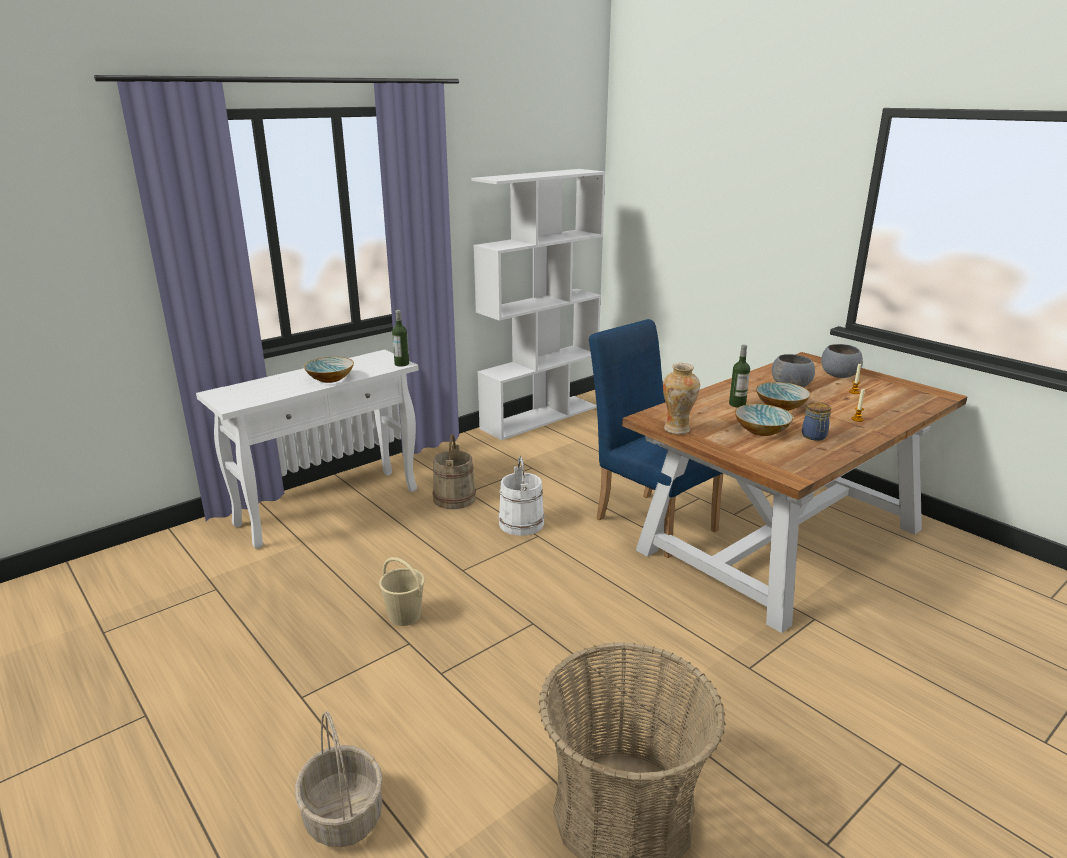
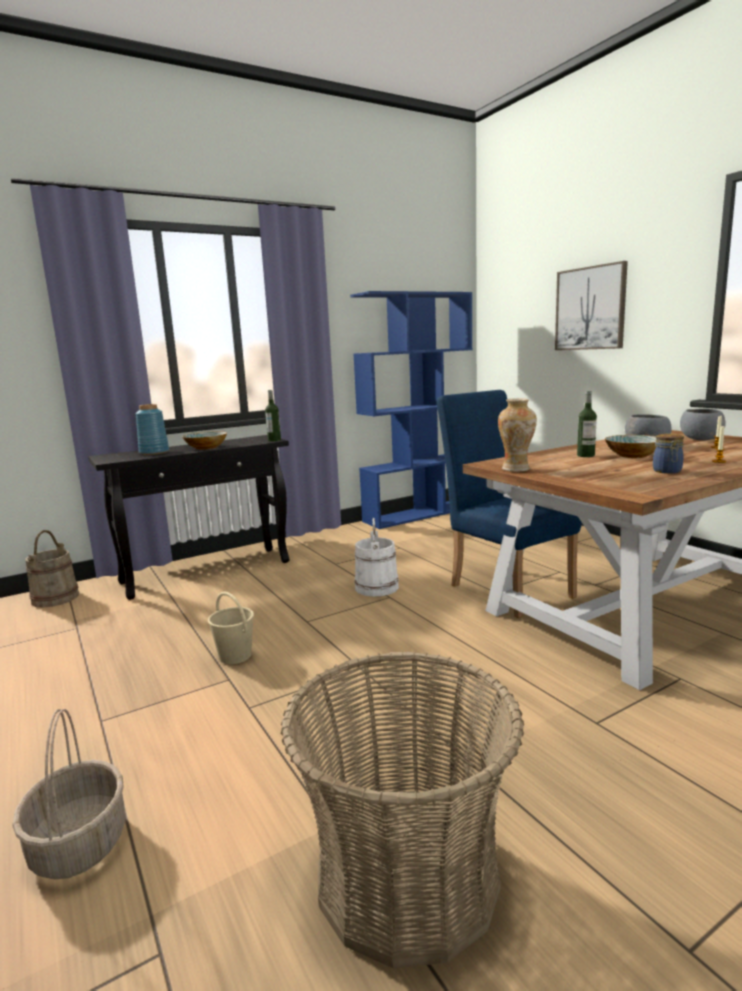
camera: 10 degrees right, 10 degrees down
(273, 387) = (153, 452): none -> blue vase
(329, 506) = (207, 571): white console table -> black console table
(454, 498) = (320, 568): beige bucket -> beige bucket (55, 598)
(540, 417) = (419, 514): white bookcase -> blue bookcase
(736, 211) = (590, 308): none -> picture
(762, 431) = (608, 469): bowl -> none

